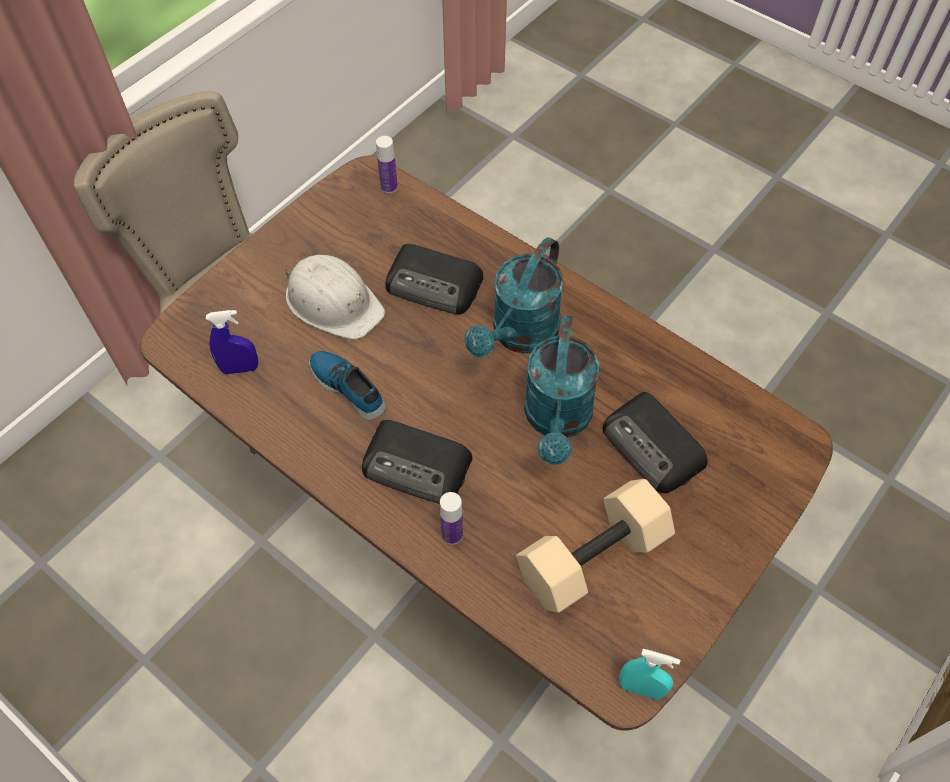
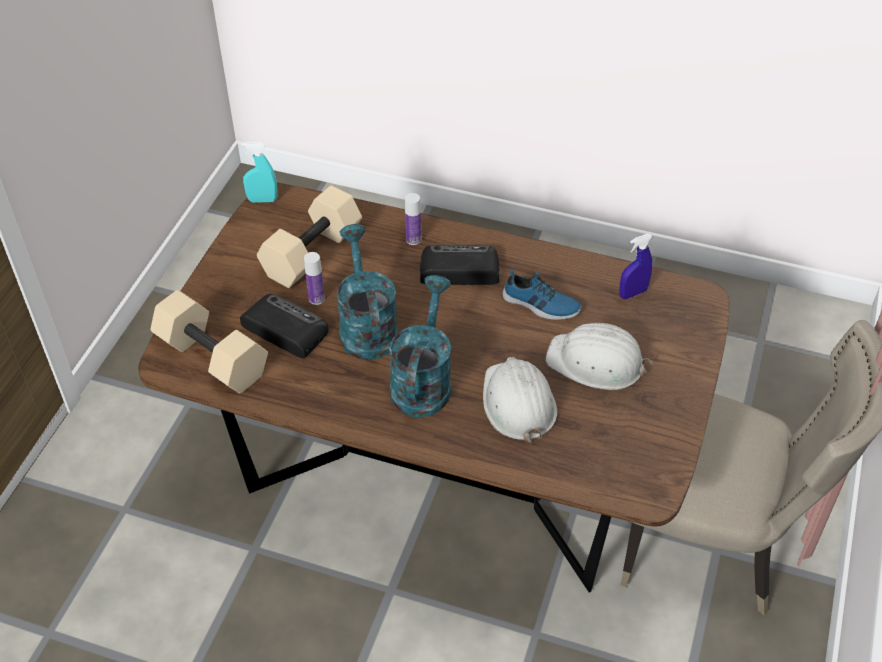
camera: 160 degrees right, 10 degrees down
(389, 187) = (619, 488): bottle -> bottle (316, 298)
(435, 285) = (517, 403): radio -> white hard hat
(741, 435) = (214, 357): none -> beige dumbbell

